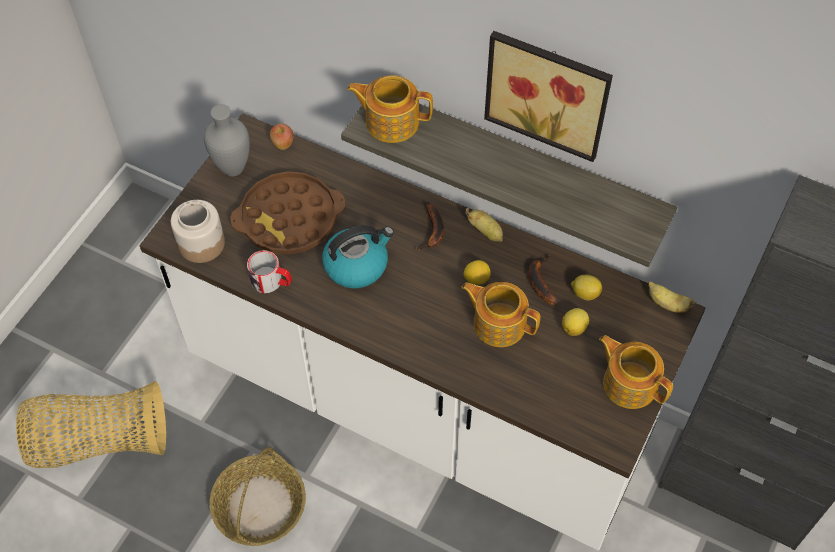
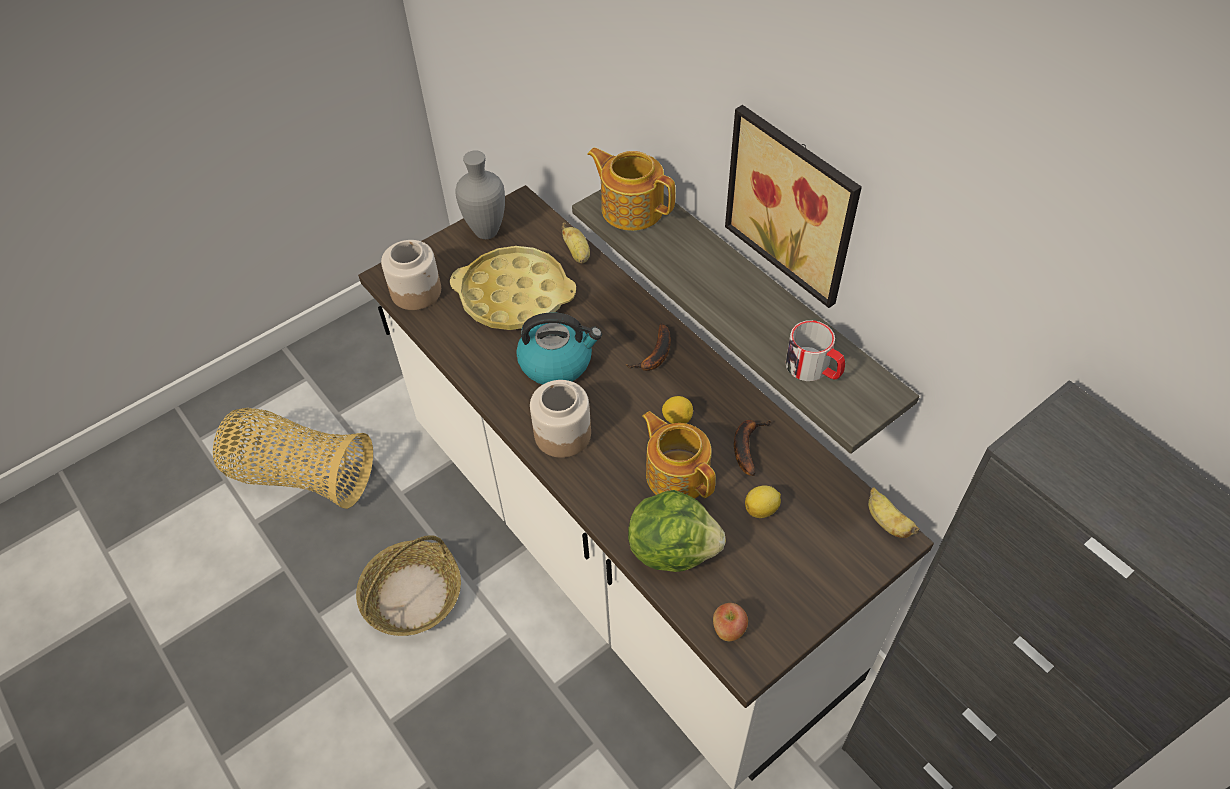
camera: 25 degrees right, 5 degrees down
(272, 281) = (462, 350): mug -> mug (814, 369)
(282, 144) = (547, 224): apple -> apple (728, 630)
(289, 219) = (514, 296): brown tray -> yellow tray
(393, 323) = (562, 434): none -> jar
(486, 232) = (712, 374): banana -> banana (577, 254)
(524, 382) = (672, 549): none -> lettuce
(584, 293) = (793, 476): lemon -> none
(629, 383) = (797, 595): teapot -> none

